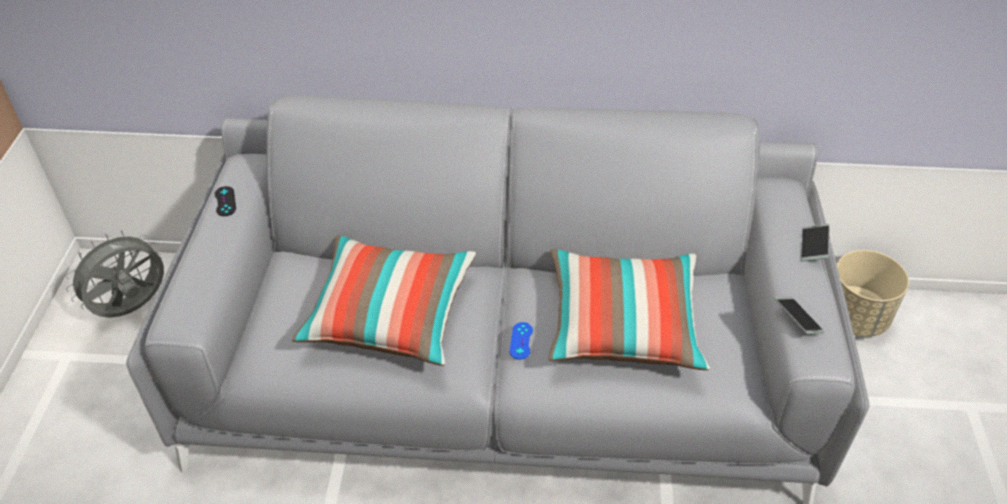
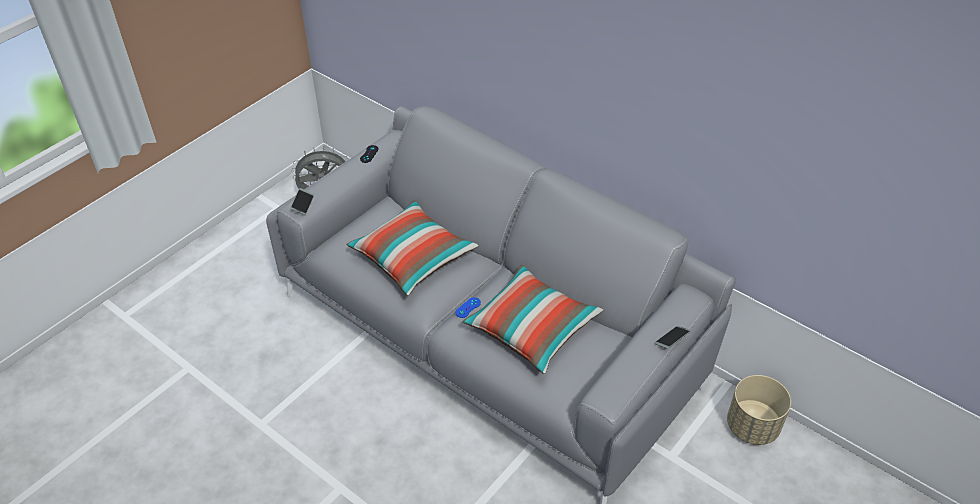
camera: 35 degrees right, 0 degrees up
(797, 318) = (614, 372): phone -> phone (303, 204)

